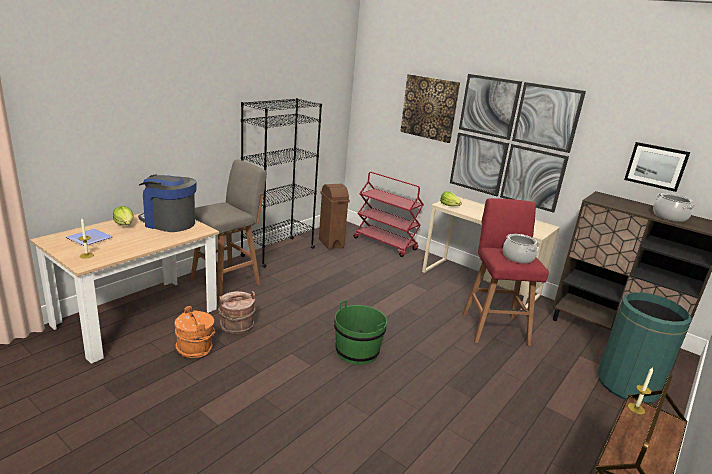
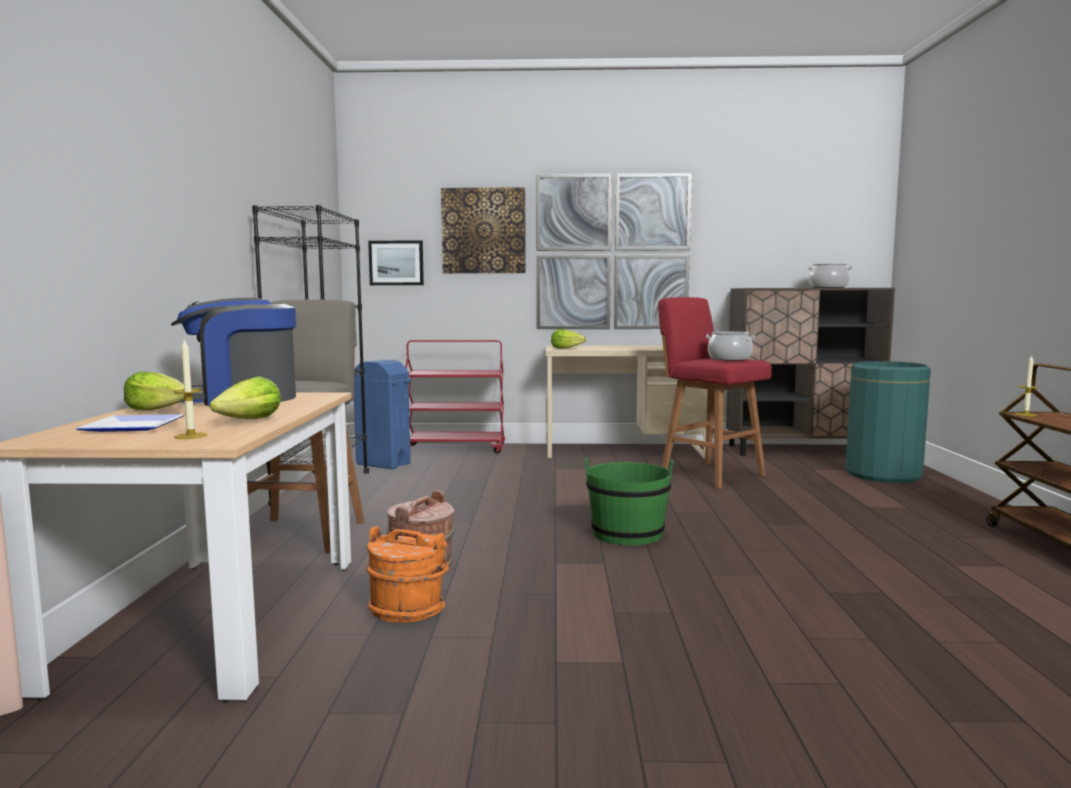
camera: 35 degrees left, 15 degrees down
(127, 248) = (250, 420): none -> lettuce
(331, 243) = (383, 464): brown trash can -> blue trash can
(656, 166) = (785, 244): picture -> picture (396, 263)

